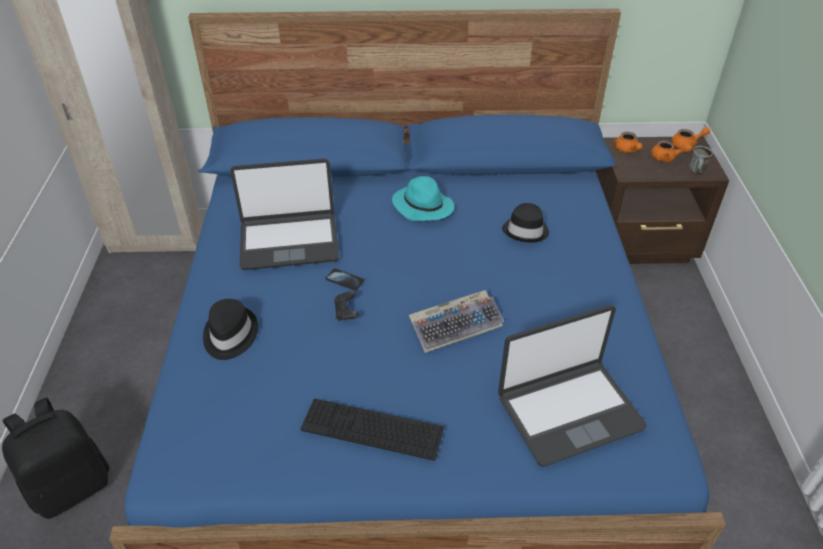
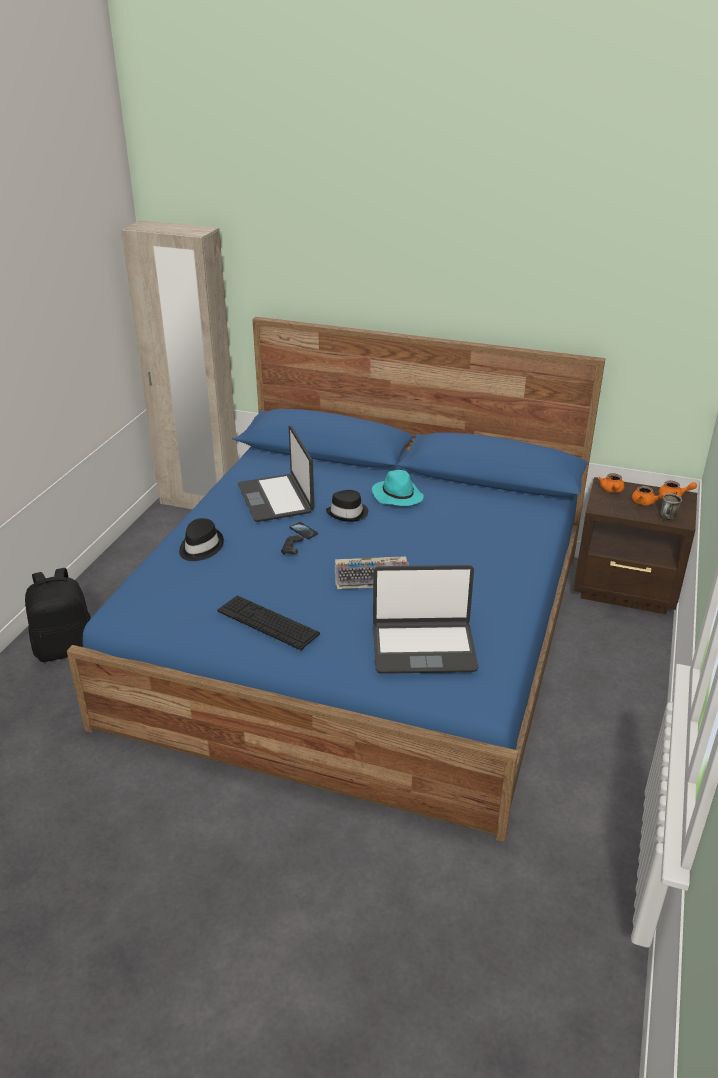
camera: 20 degrees right, 10 degrees down
(289, 241) = (276, 499): laptop -> laptop turned 60 degrees clockwise
(526, 230) = (473, 528): black hat -> black hat (348, 513)

